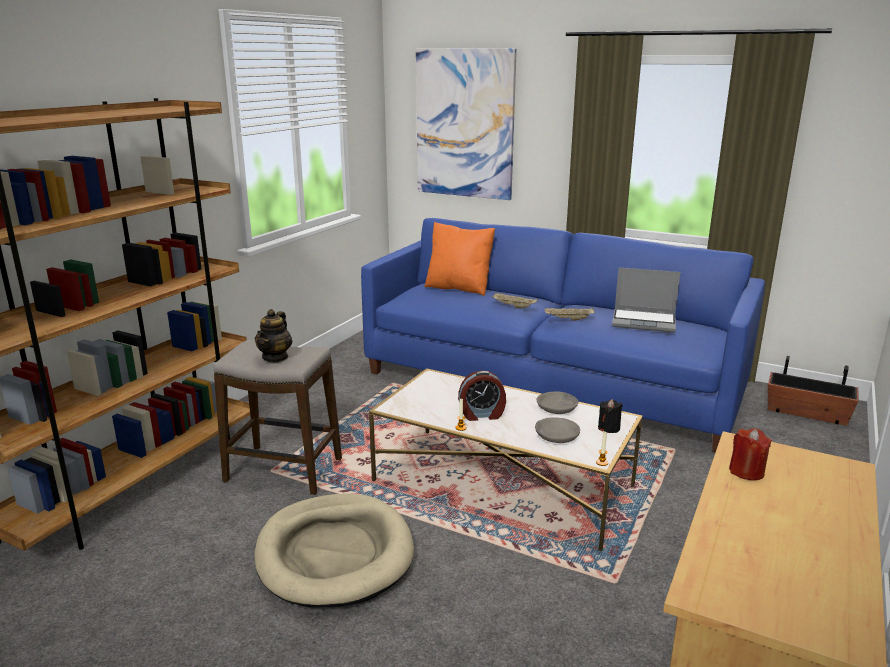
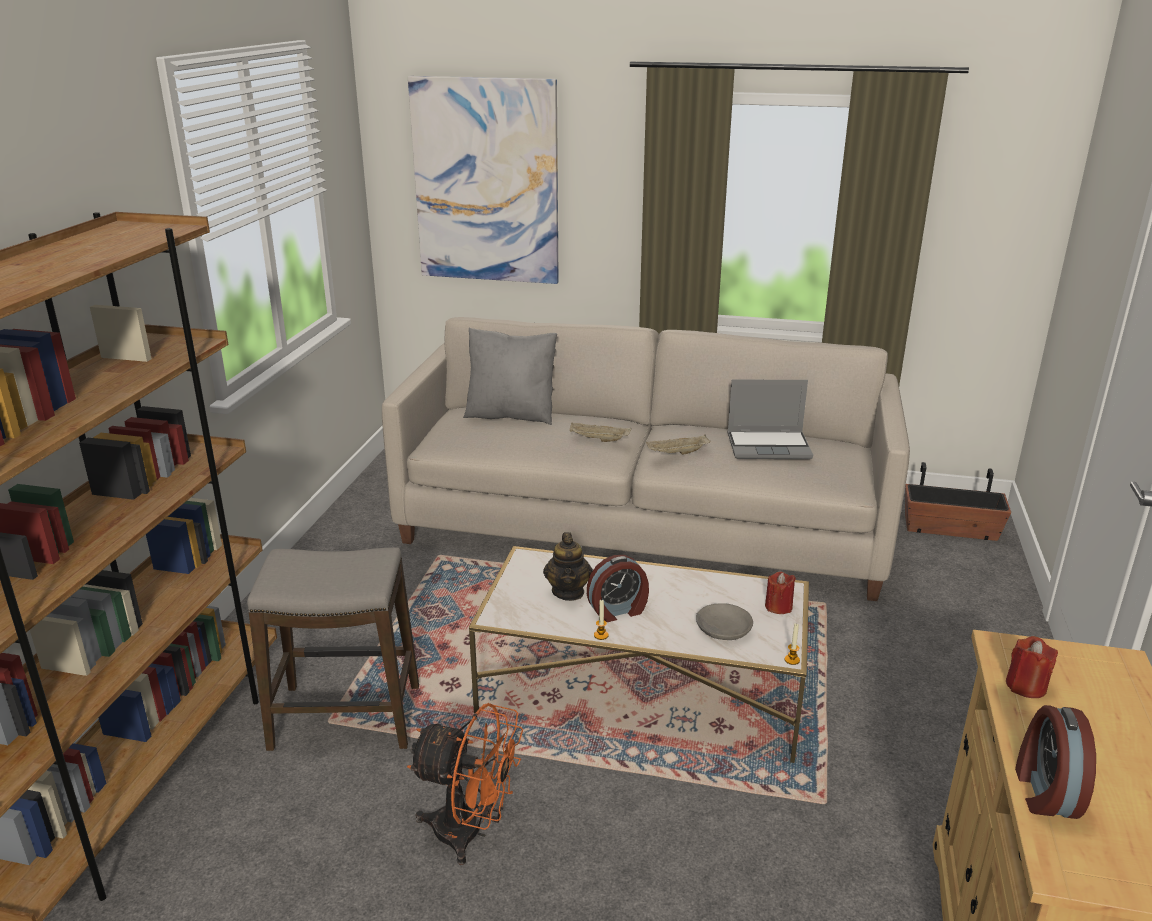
camera: 15 degrees left, 5 degrees up
(275, 357) = (332, 574): teapot -> teapot (568, 591)
(335, 554) = (470, 833): beige dog bed -> orange fan
(459, 288) = (511, 415): orange pillow -> grey pillow
(550, 382) = (643, 526): blue sofa -> beige sofa
(557, 409) = (706, 587): grey bowl -> none
(609, 428) = (778, 607): black candle -> red candle
(718, 540) = (1044, 791): none -> alarm clock

